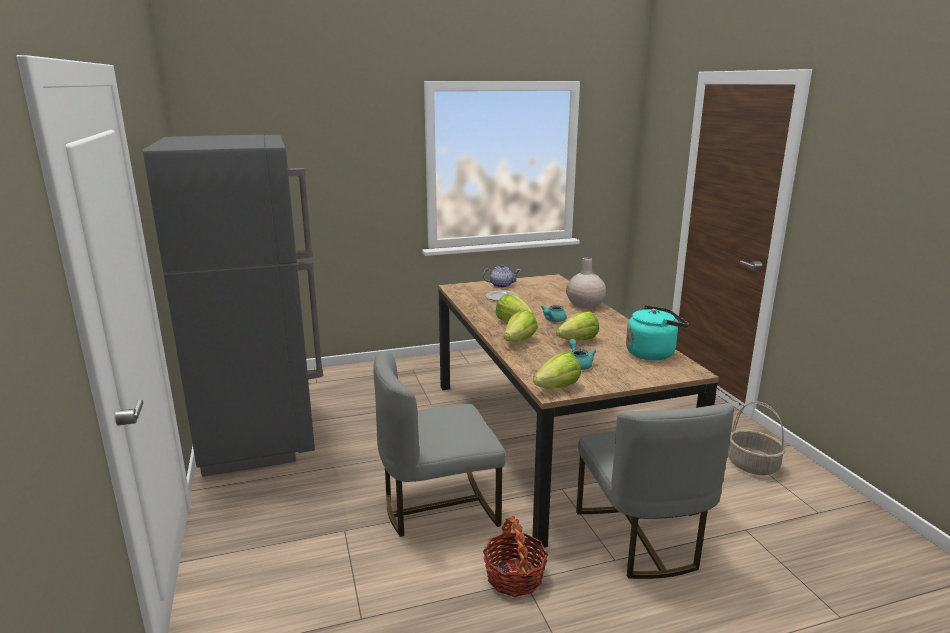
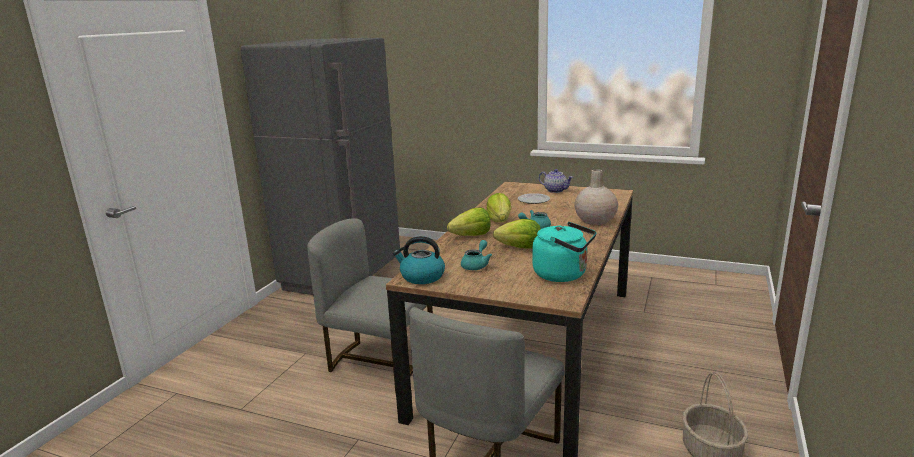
camera: 40 degrees right, 0 degrees up
(514, 577) = (355, 433): basket -> none
(557, 387) = (421, 277): lettuce -> kettle

